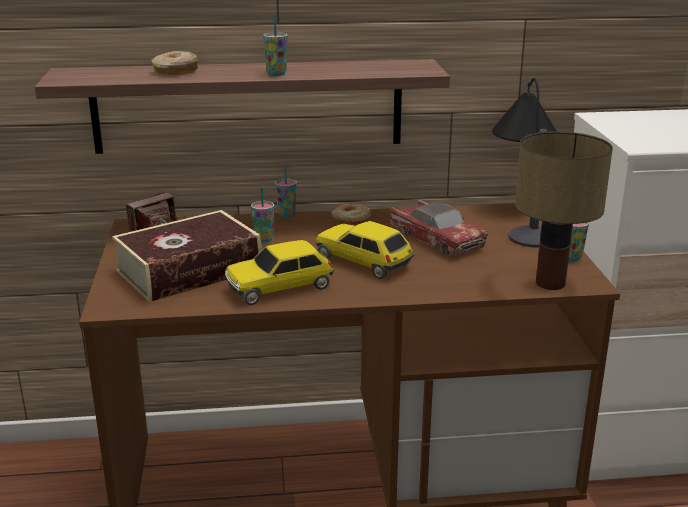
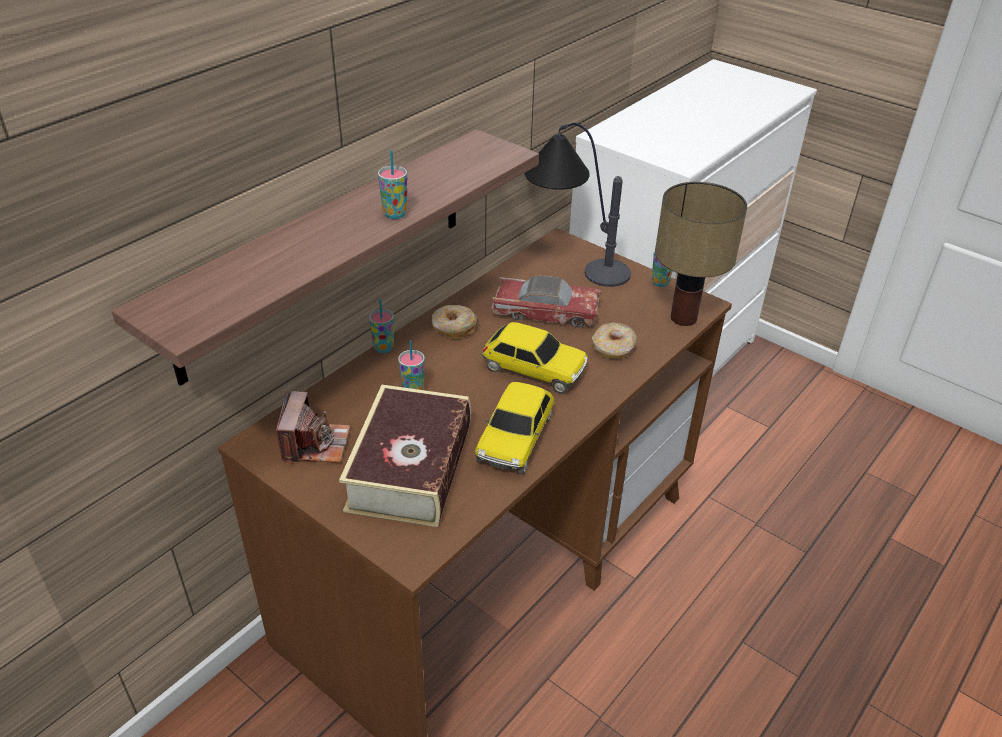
camera: 45 degrees left, 15 degrees up
(175, 71) = (284, 253): donut -> donut (613, 348)
(364, 262) = (533, 369): toy car -> toy car turned 150 degrees counterclockwise

